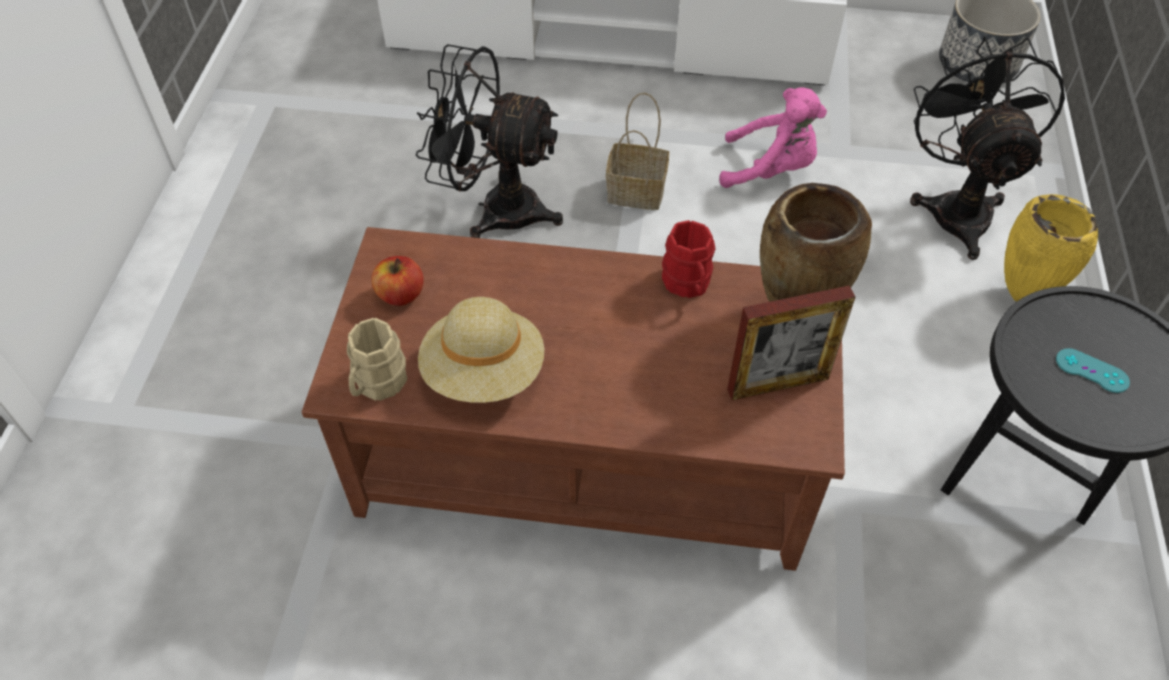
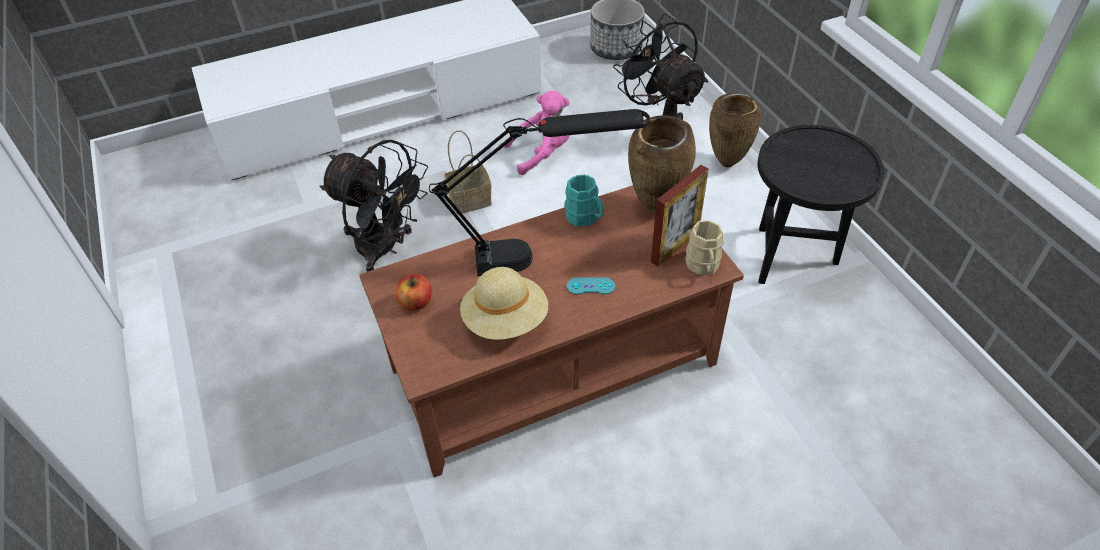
camera: 30 degrees left, 5 degrees down
(377, 384) = (444, 359): beige mug -> beige mug (703, 266)
(495, 208) = (386, 249): black fan -> black fan turned 135 degrees counterclockwise
(593, 308) = (541, 255): none -> black table lamp
(688, 285) = (585, 218): red mug -> turquoise mug
(1023, 296) = (727, 163): yellow vase -> brown vase
(1092, 371) = (819, 167): turquoise game controller -> turquoise game controller (590, 286)

